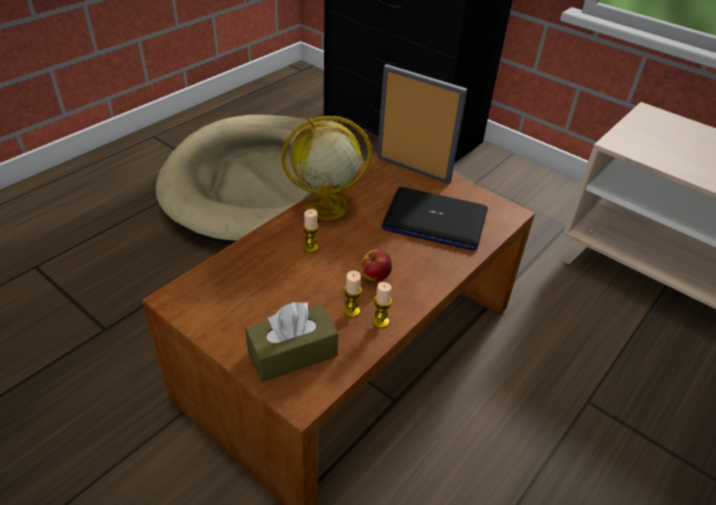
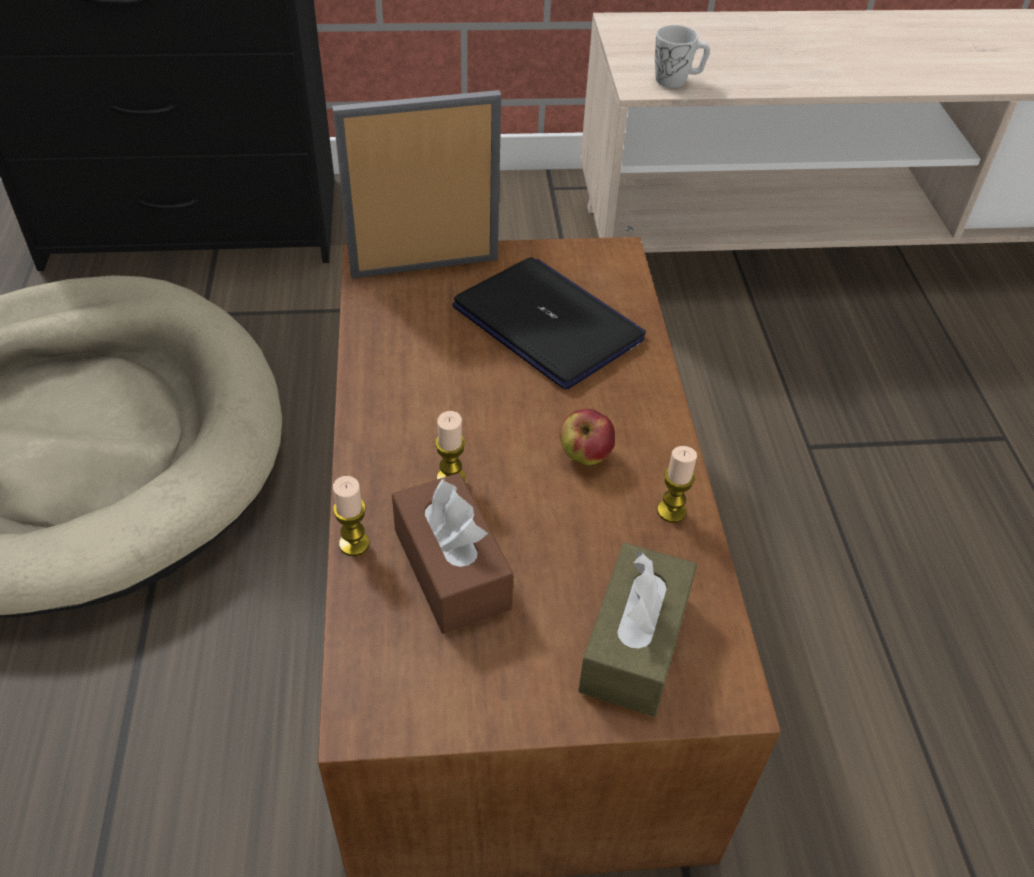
camera: 45 degrees left, 5 degrees up
(266, 276) = (451, 569): none -> brown tissue box
(325, 207) = (384, 403): globe -> none
(351, 311) = (622, 525): candle -> candle (354, 544)
(434, 220) = (548, 324): laptop -> laptop turned 105 degrees counterclockwise
(642, 150) = (677, 80): none -> white mug

